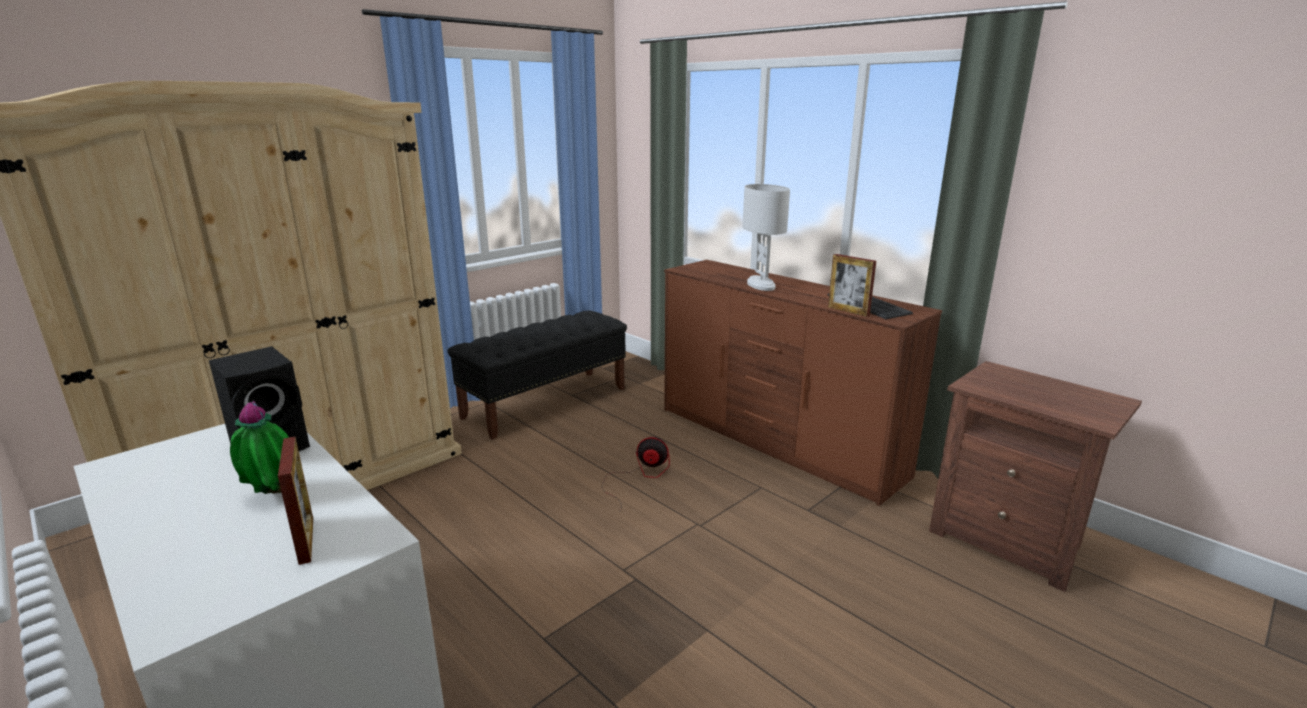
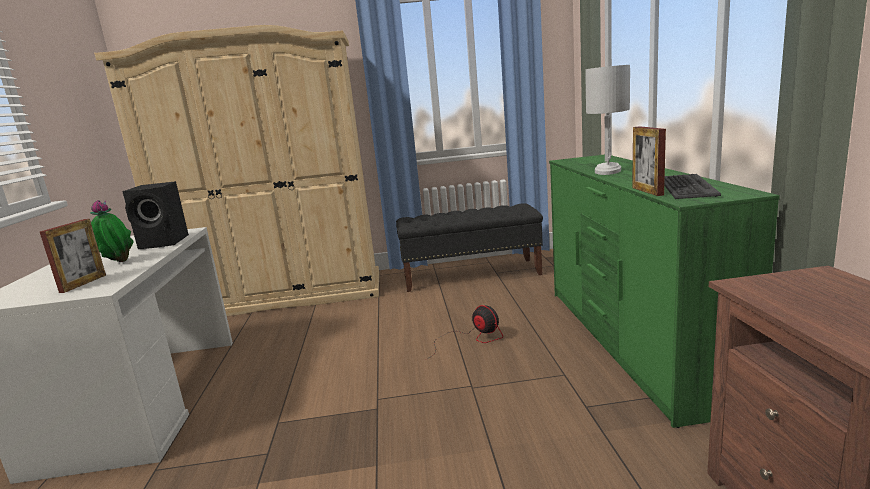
camera: 40 degrees right, 5 degrees down
(776, 442) = (630, 341): brown dresser -> green dresser

